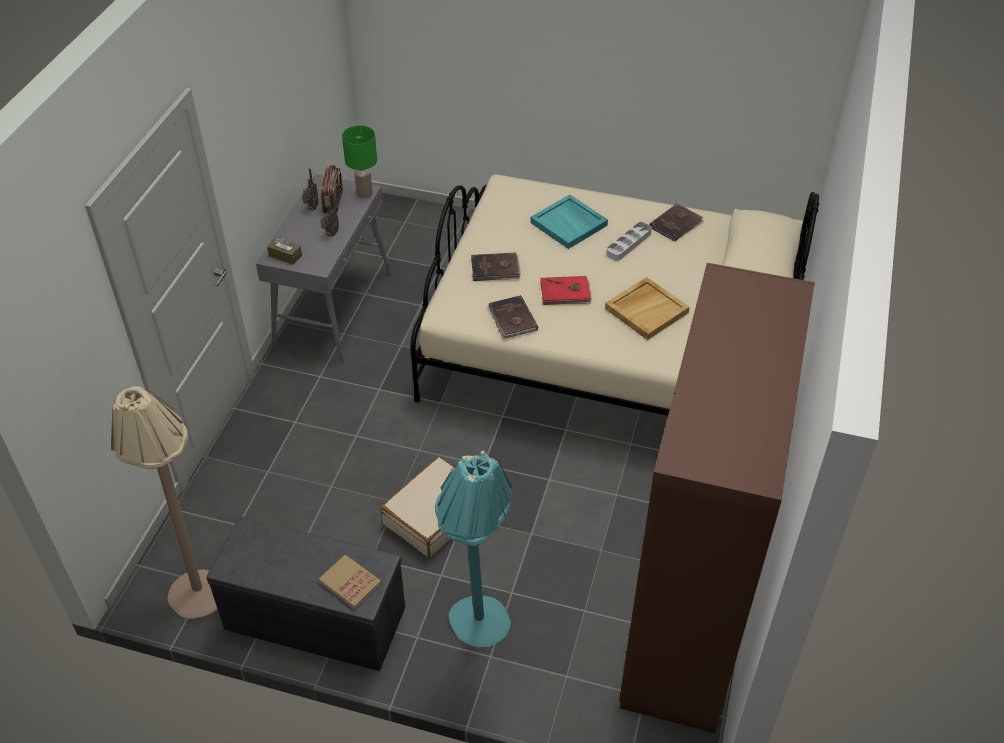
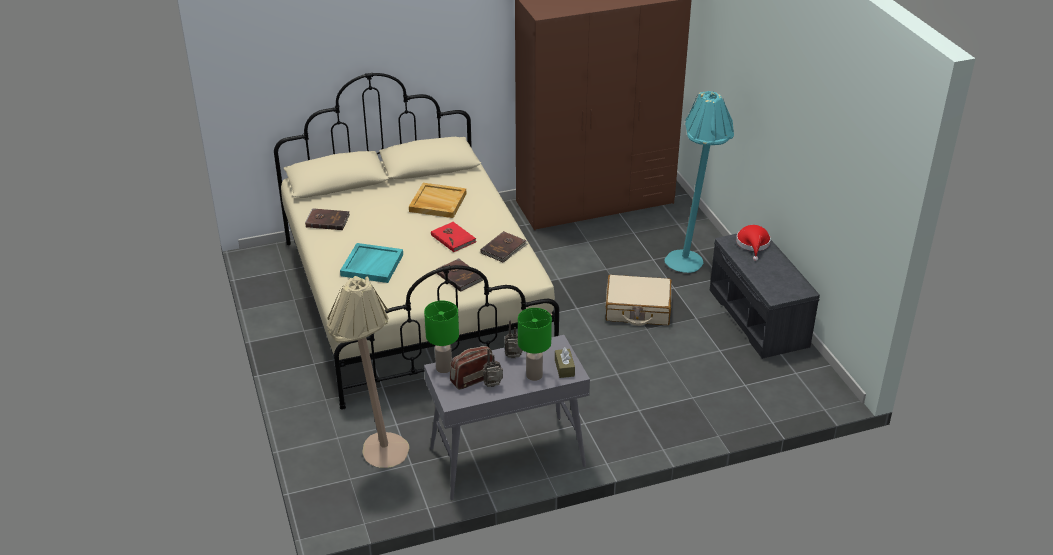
camera: 125 degrees left, 10 degrees down
(199, 582) = (799, 376): beige floor lamp -> beige floor lamp (376, 456)
(297, 235) = (534, 375): none -> green table lamp
(350, 583) = (753, 244): book -> red hat
(628, 244) = (371, 232): grey tray -> none

